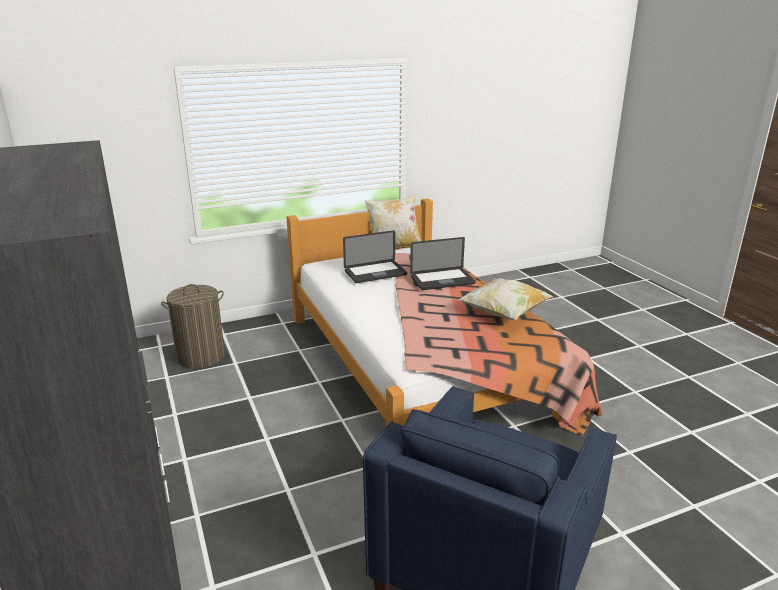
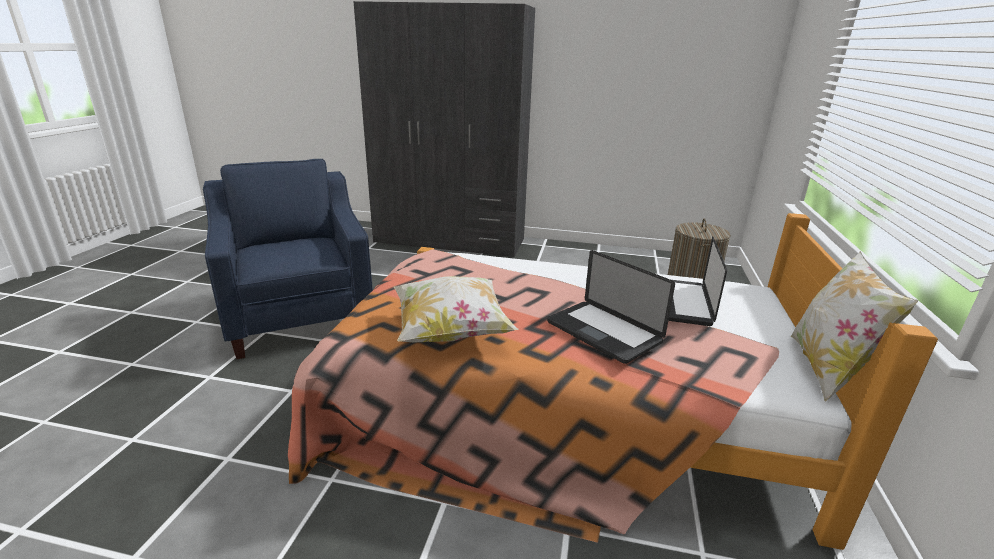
camera: 125 degrees right, 0 degrees up
(442, 280) = (603, 332): laptop -> laptop turned 60 degrees counterclockwise

